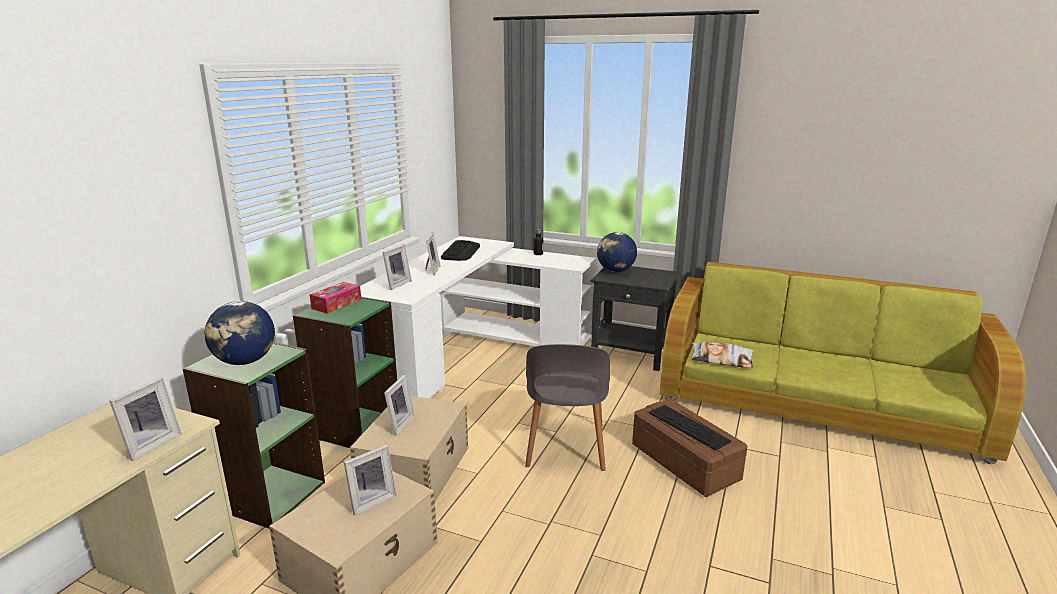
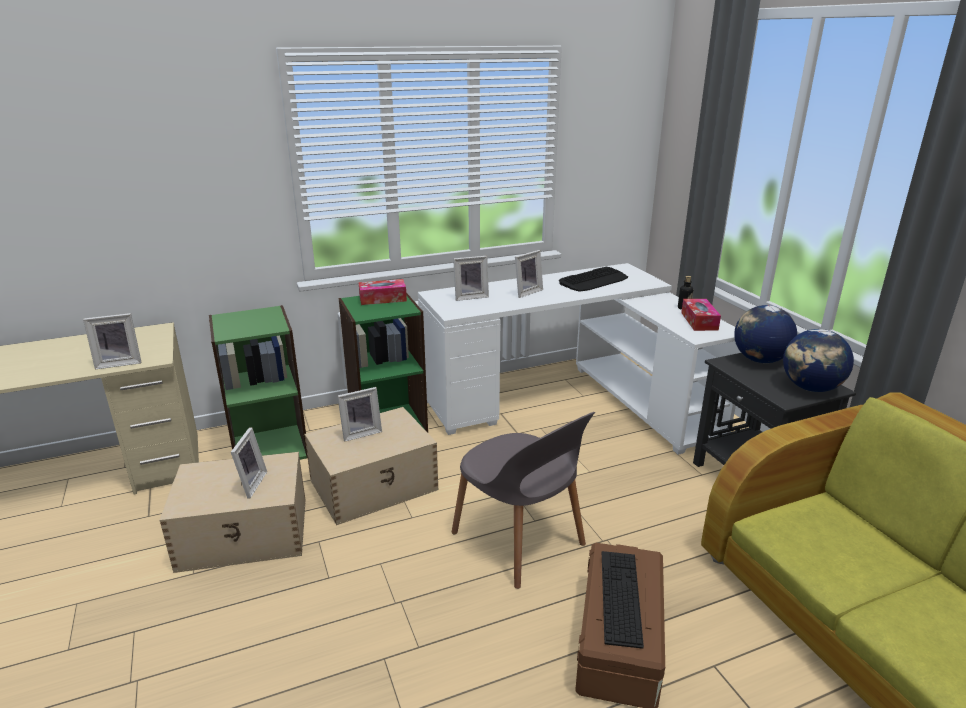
camera: 45 degrees right, 5 degrees up
(245, 361) = (243, 324): globe -> globe (811, 388)
(371, 500) = (249, 484): picture frame -> picture frame turned 90 degrees counterclockwise
(560, 258) = (699, 321): none -> tissue box
(565, 447) = (520, 541): grey chair -> grey chair turned 90 degrees counterclockwise
(721, 359) = (797, 542): pillow -> none

